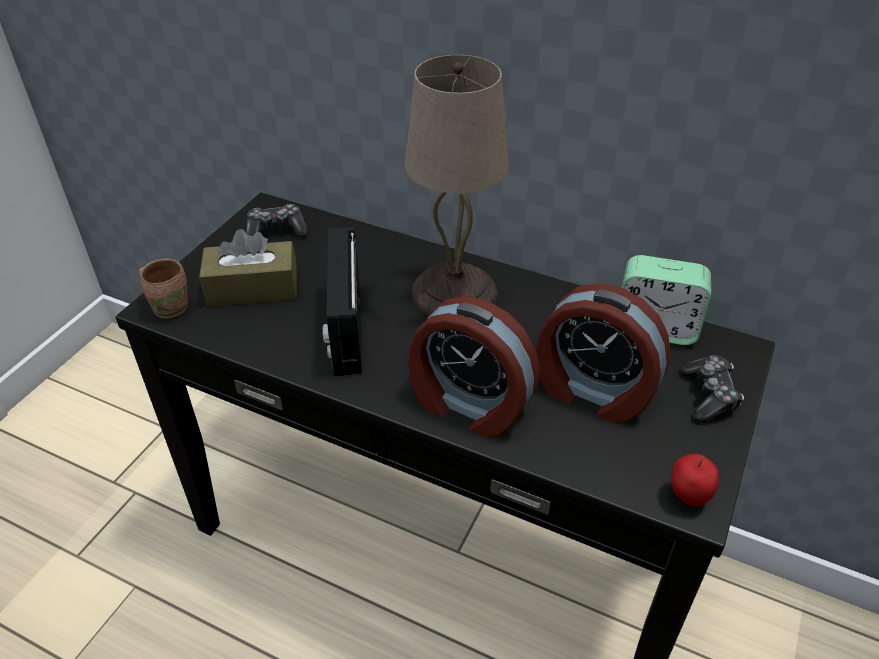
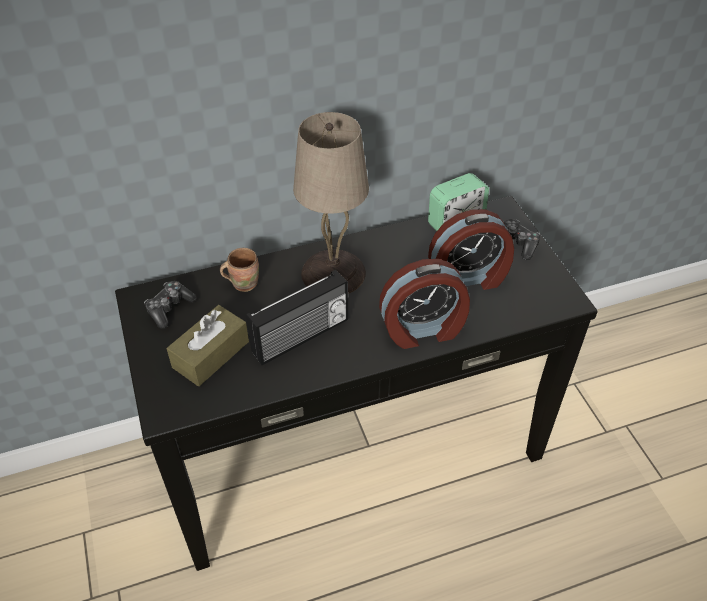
camera: 45 degrees left, 5 degrees up
(171, 306) = (174, 404): brown mug -> brown mug (243, 282)
(344, 327) = (301, 337): radio -> radio turned 75 degrees counterclockwise
(688, 497) = (562, 299): apple -> none

